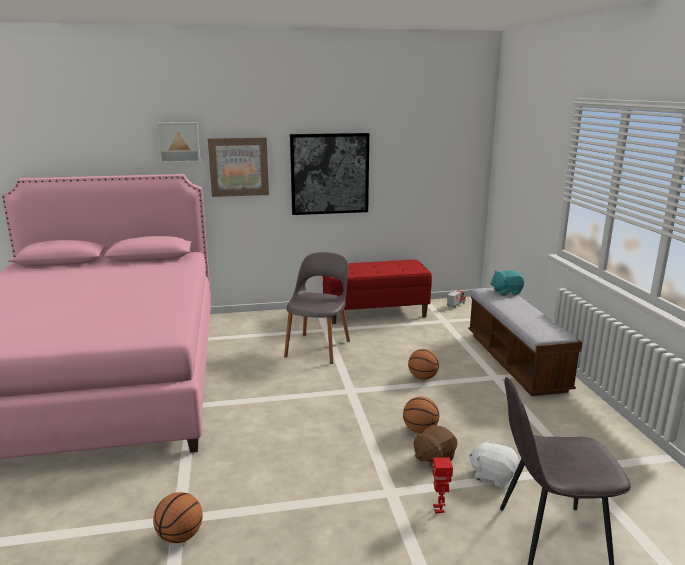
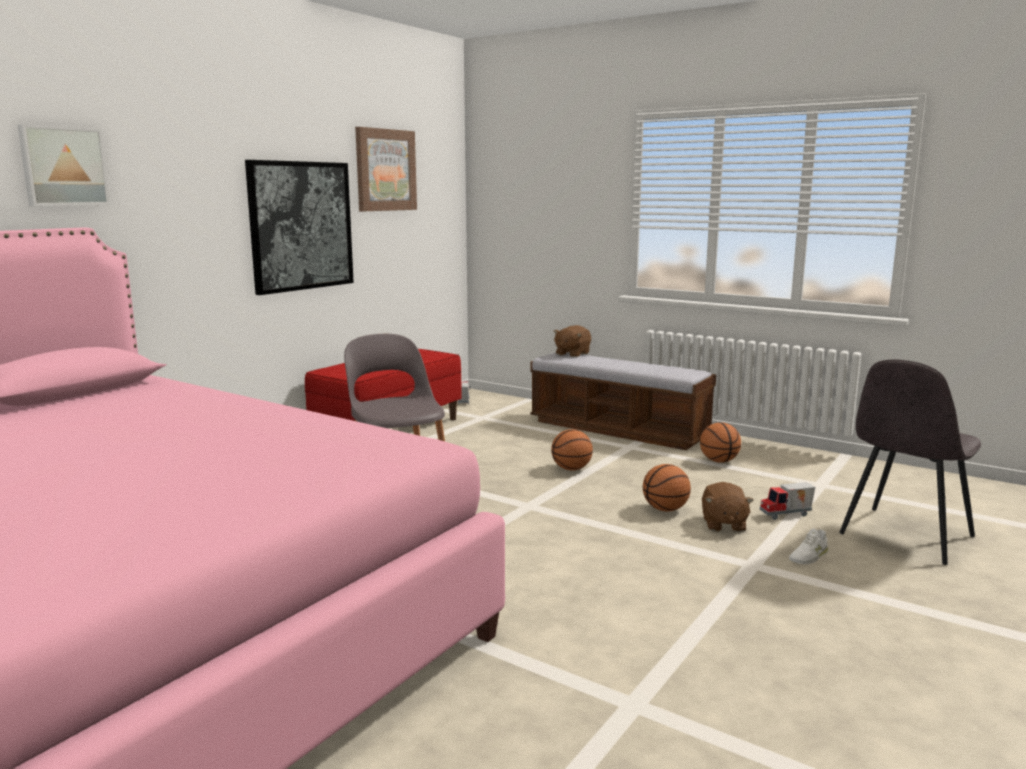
camera: 45 degrees left, 5 degrees down
(180, 536) = (674, 716): basketball -> basketball (719, 461)
(239, 166) = (171, 215): picture -> picture (385, 170)
(439, 509) = (808, 556): toy robot -> white shoe
(493, 475) = (786, 515): white plush toy -> toy truck
(506, 292) = (572, 354): turquoise plush toy -> brown plush toy

